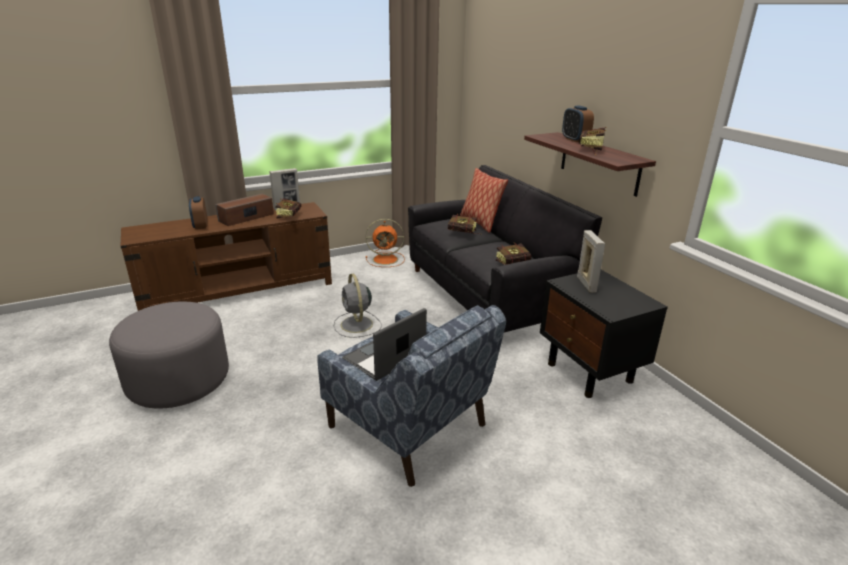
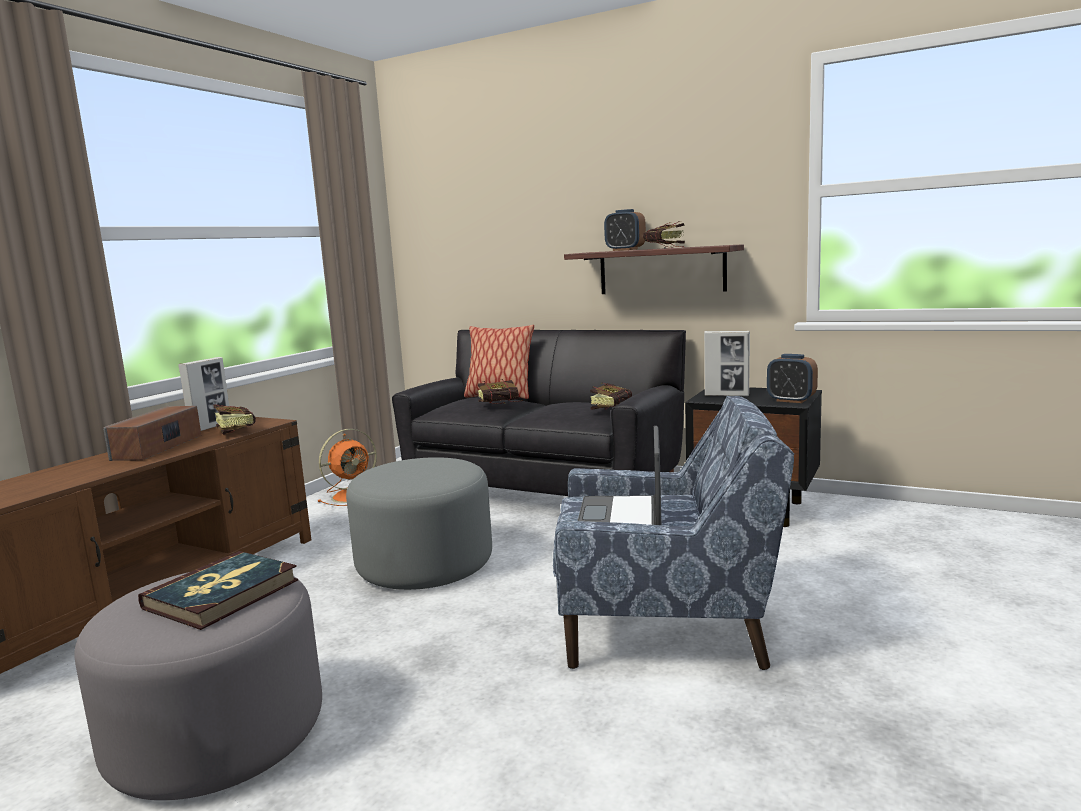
camera: 35 degrees left, 15 degrees down
(174, 323) = (222, 594): none -> book
(200, 226) = (83, 471): alarm clock -> alarm clock (791, 400)
(357, 325) = (425, 564): grey fan -> grey ottoman
(586, 284) = (727, 395): picture frame -> picture frame turned 150 degrees clockwise

